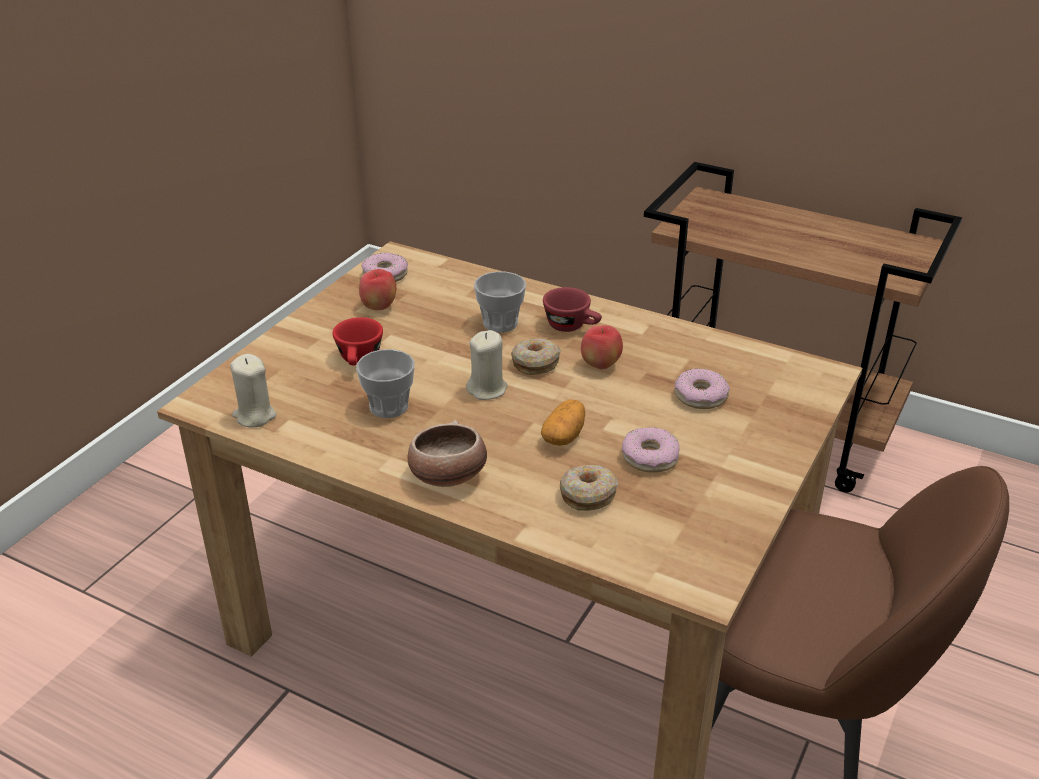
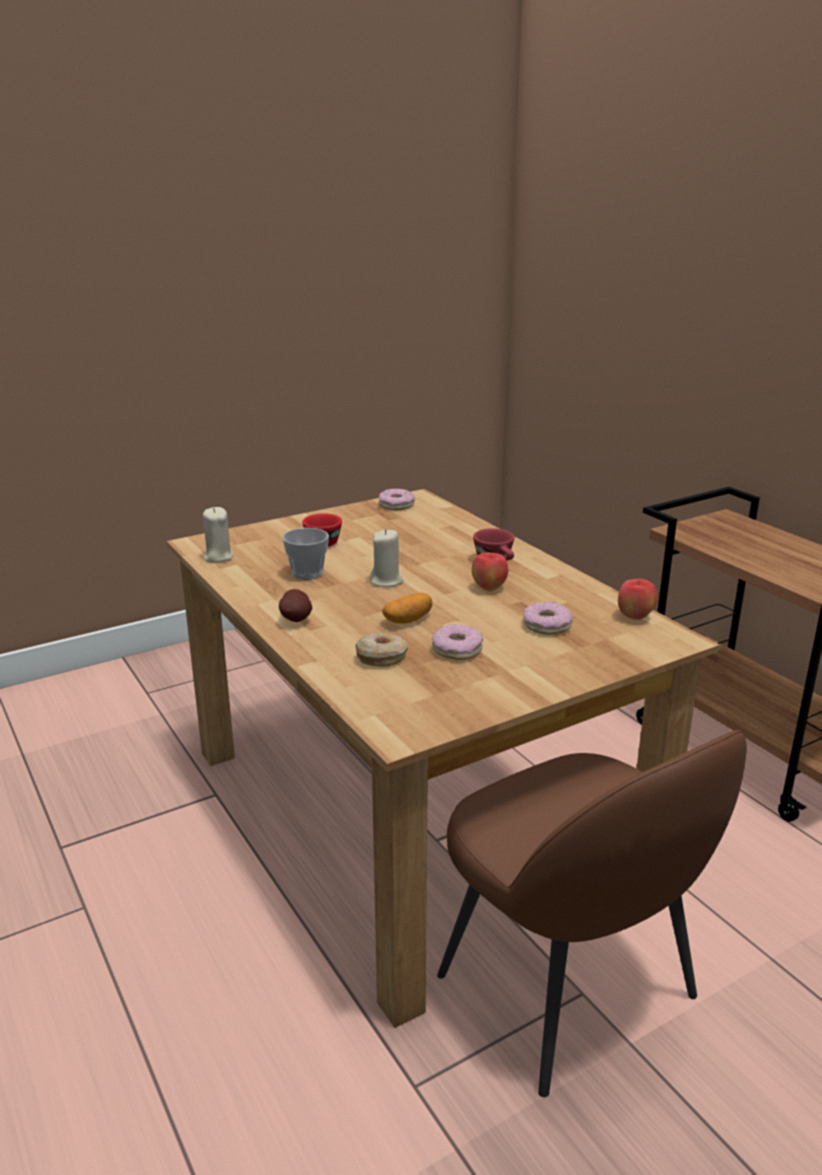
camera: 30 degrees right, 10 degrees down
(379, 307) = (369, 521): apple -> apple (635, 617)
(447, 477) = (297, 620): bowl -> potato
(500, 323) = (444, 548): cup -> none
(535, 363) = (441, 575): donut -> none

